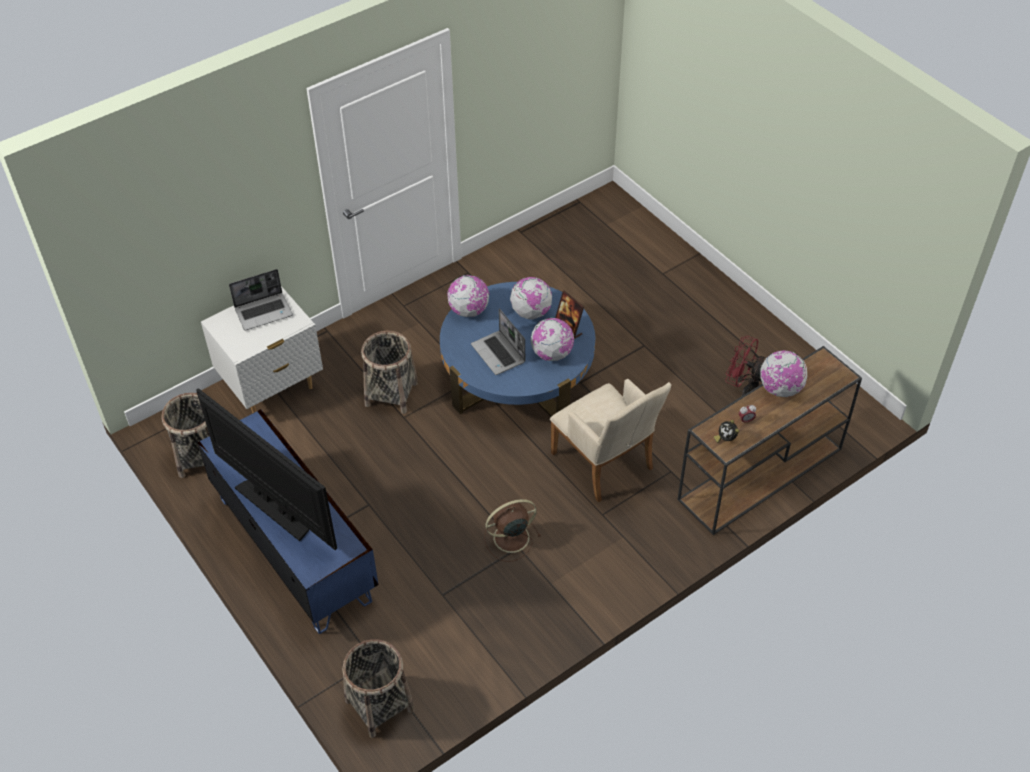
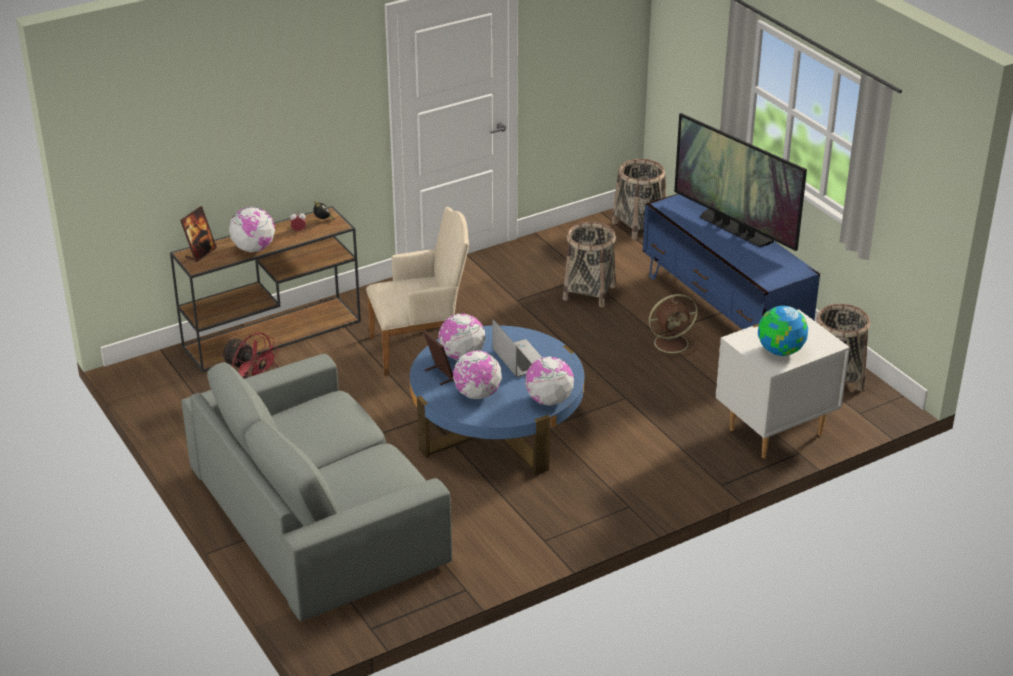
camera: 175 degrees left, 15 degrees down
(264, 311) = (780, 351): laptop -> globe
(391, 394) = (639, 418): basket -> basket (589, 292)
(509, 538) = (524, 306): brown fan -> brown fan (672, 343)
(605, 465) = (421, 349): beige armchair -> beige armchair turned 105 degrees clockwise
(643, 280) = (319, 516): none -> grey sofa
(830, 378) = (200, 253): none -> picture frame

